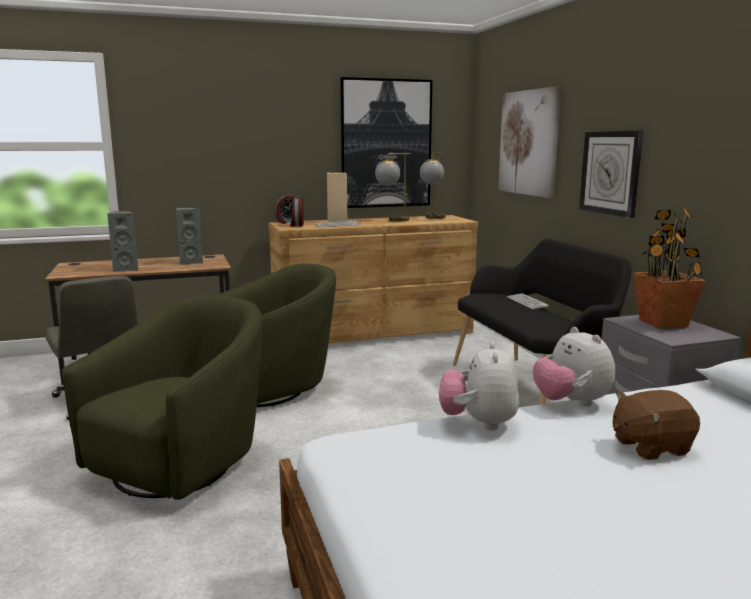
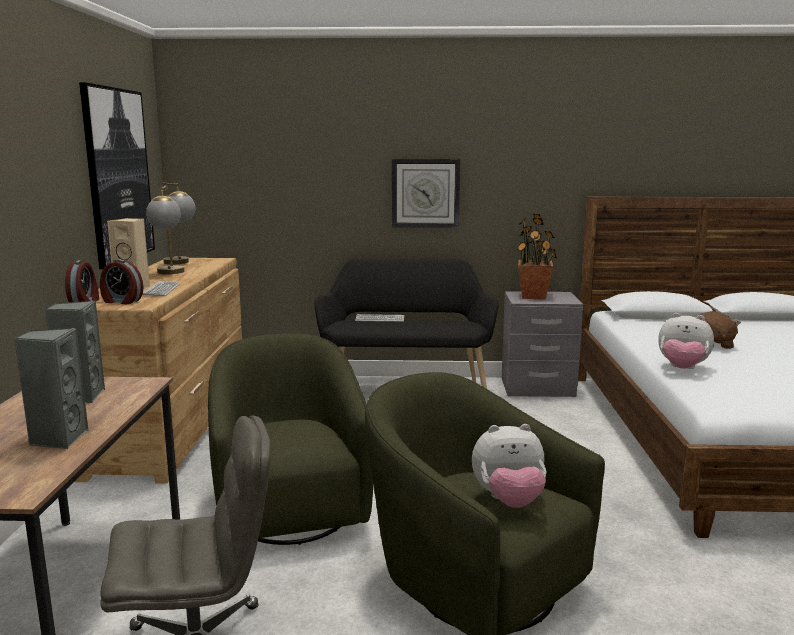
camera: 70 degrees left, 0 degrees up
(528, 143) = (293, 169): picture -> none
(571, 402) = (644, 346): plush toy -> plush toy (509, 501)

